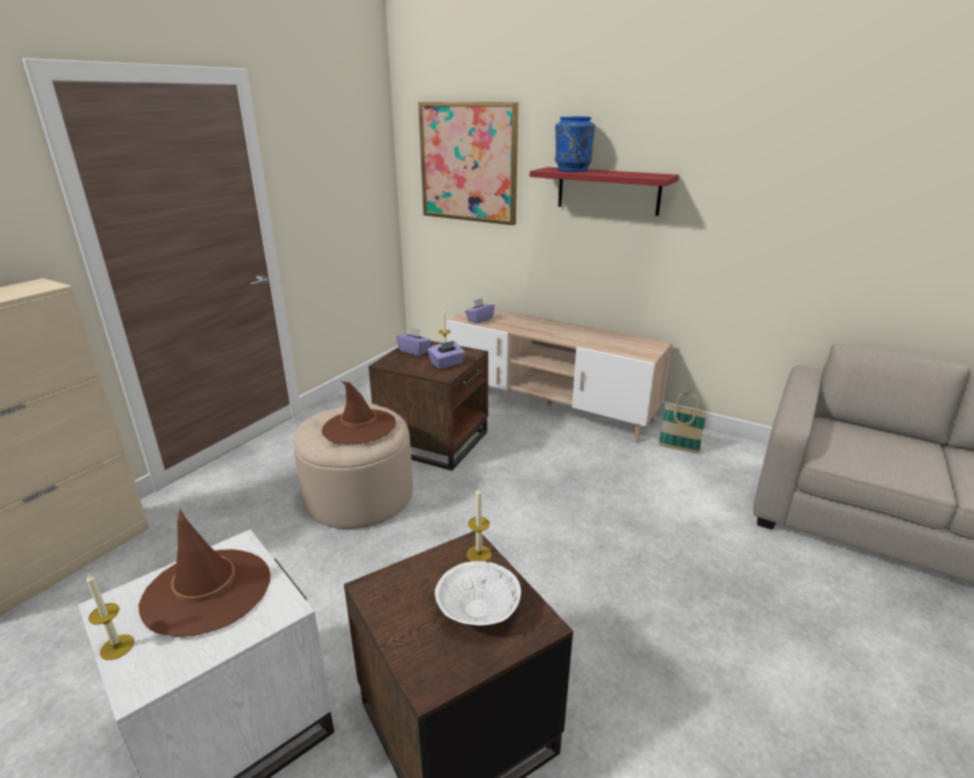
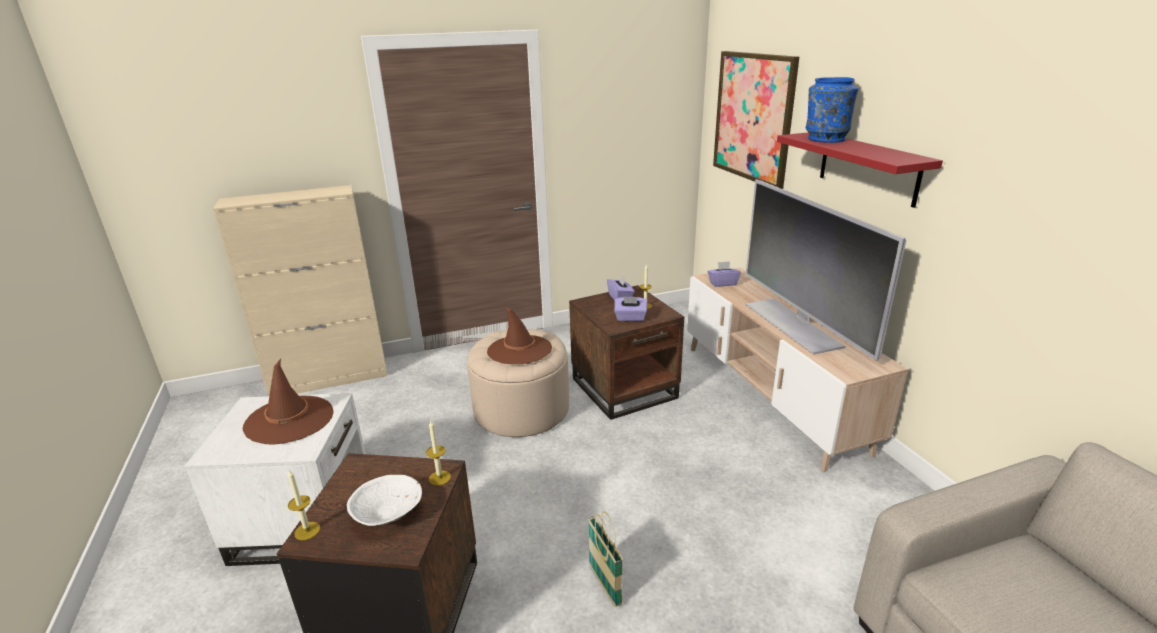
camera: 40 degrees right, 0 degrees up
(117, 647) = (226, 429): candle -> candle (307, 531)
(570, 334) = (794, 324): none -> television
(678, 448) = (867, 498): basket -> basket (605, 585)

